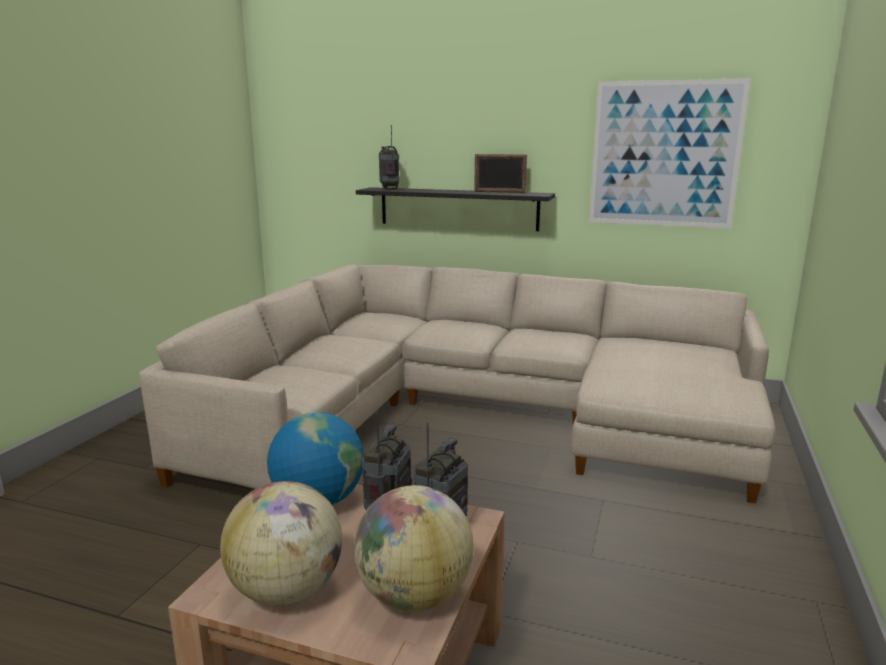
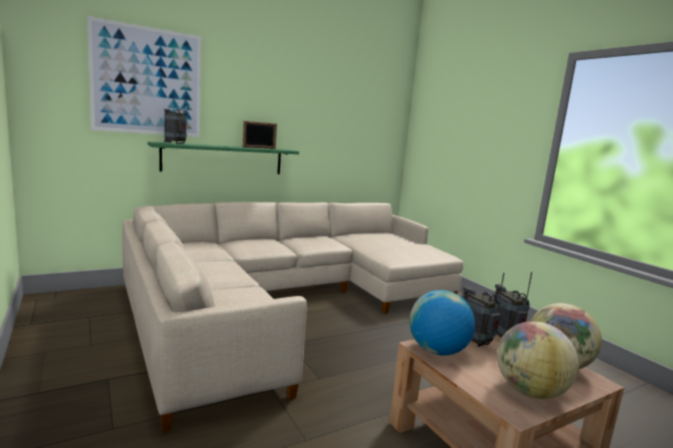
camera: 50 degrees left, 5 degrees down
(458, 208) = (223, 159): black shelf -> green shelf
(664, 154) = (346, 129): picture -> picture (147, 81)

